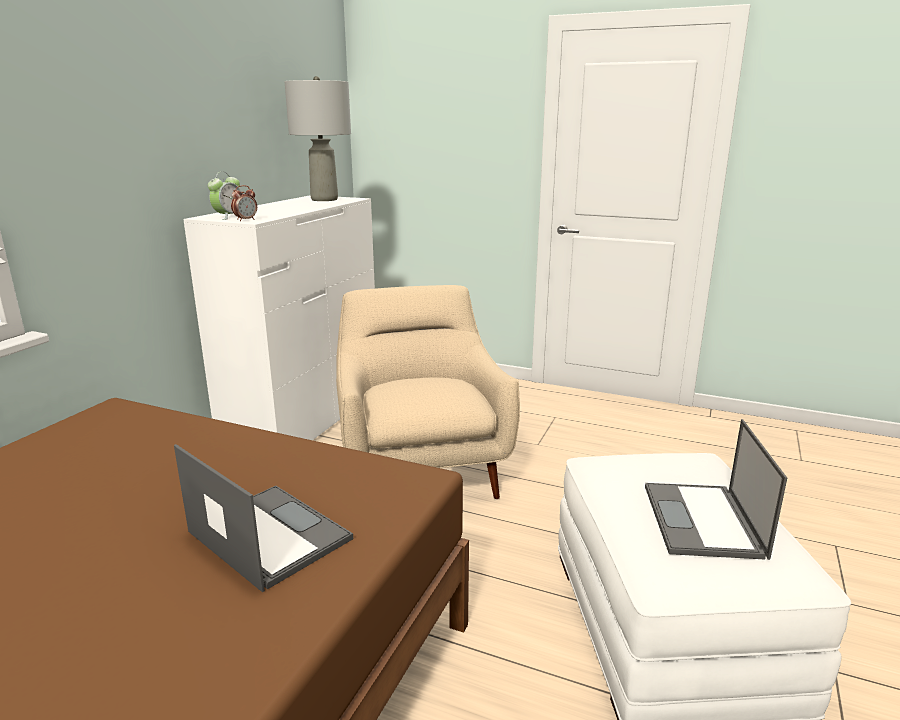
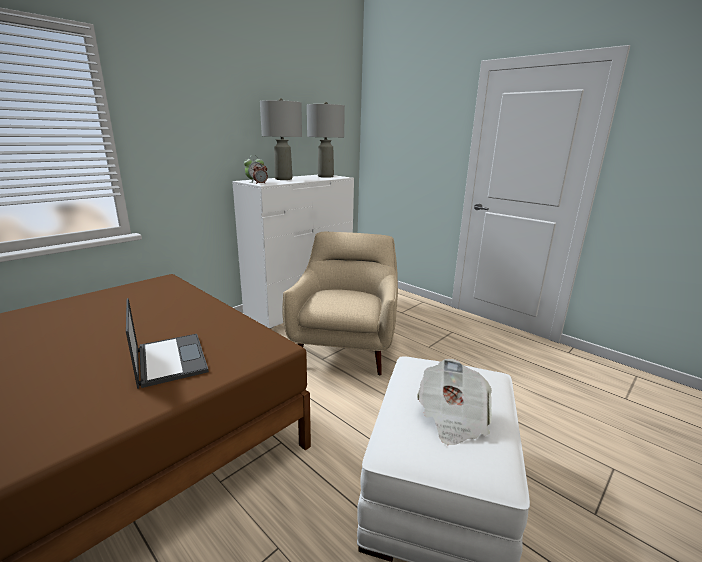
camera: 20 degrees right, 0 degrees up
(266, 209) = (283, 179): none -> grey table lamp
(703, 521) = (452, 418): laptop -> newspaper

